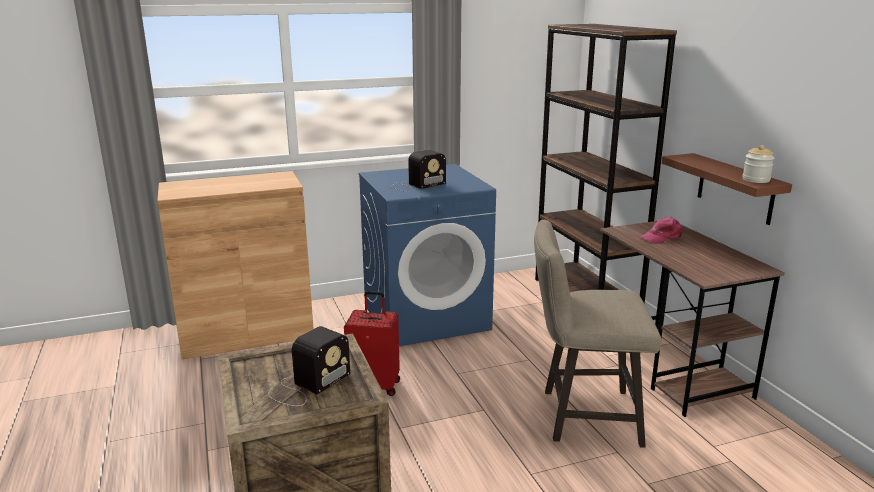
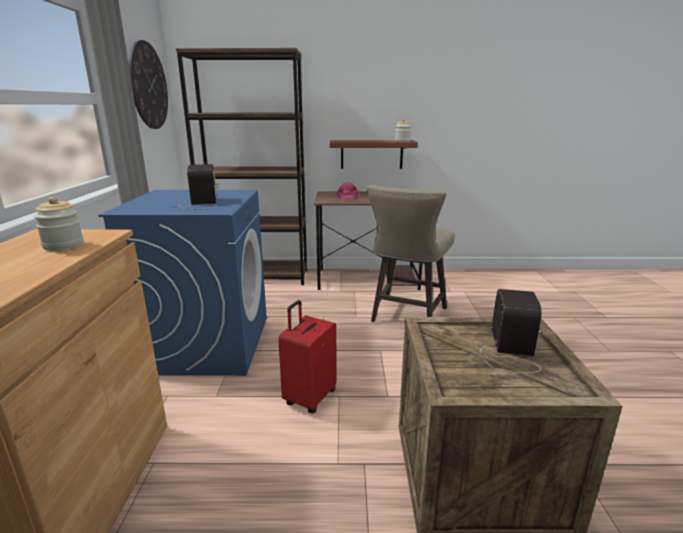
camera: 70 degrees left, 0 degrees up
(261, 184) = (63, 245): none -> jar
(307, 385) = (510, 351): radio -> radio turned 45 degrees clockwise
(524, 61) = (148, 86): none -> wall clock

